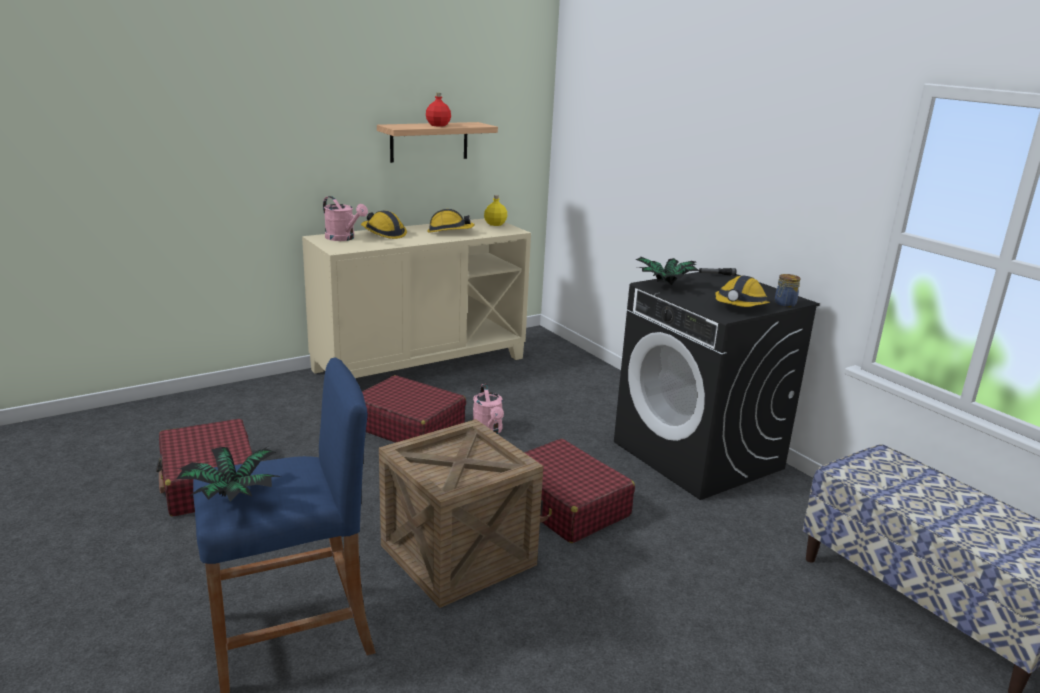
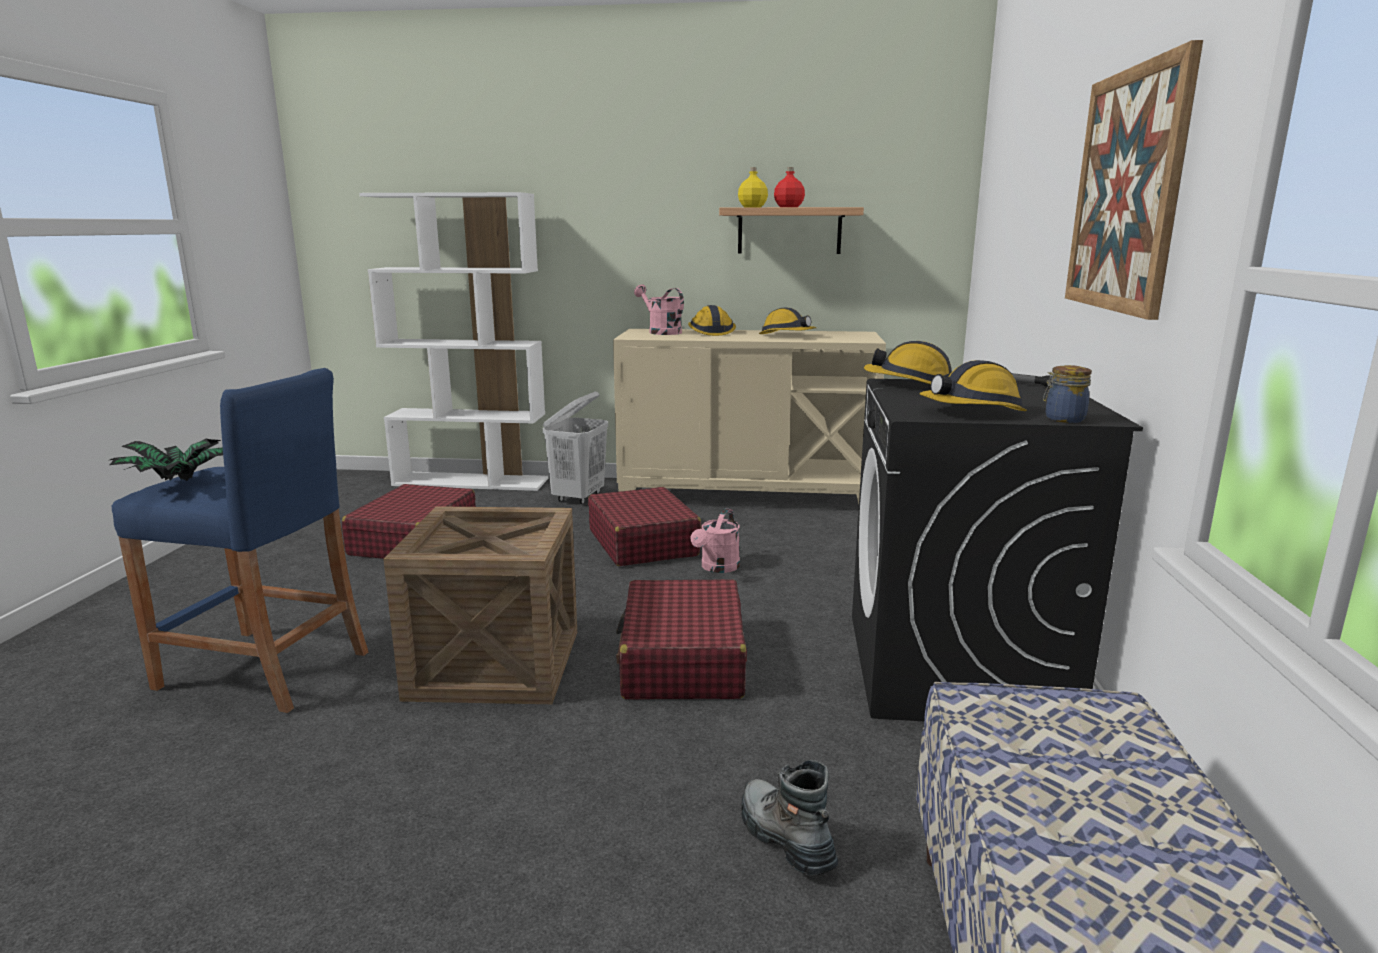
camera: 40 degrees right, 5 degrees down
(160, 408) = (472, 481): none -> white bookcase
(292, 399) = (579, 498): none -> white laundry basket
(343, 238) = (661, 332): pink watering can -> pink watering can turned 150 degrees clockwise
(495, 224) = (859, 335): yellow bottle -> yellow bottle (752, 207)
(663, 285) = (910, 384): potted plant -> hard hat
(747, 579) = (785, 838): none -> boot
(775, 164) = (1126, 191): none -> picture

